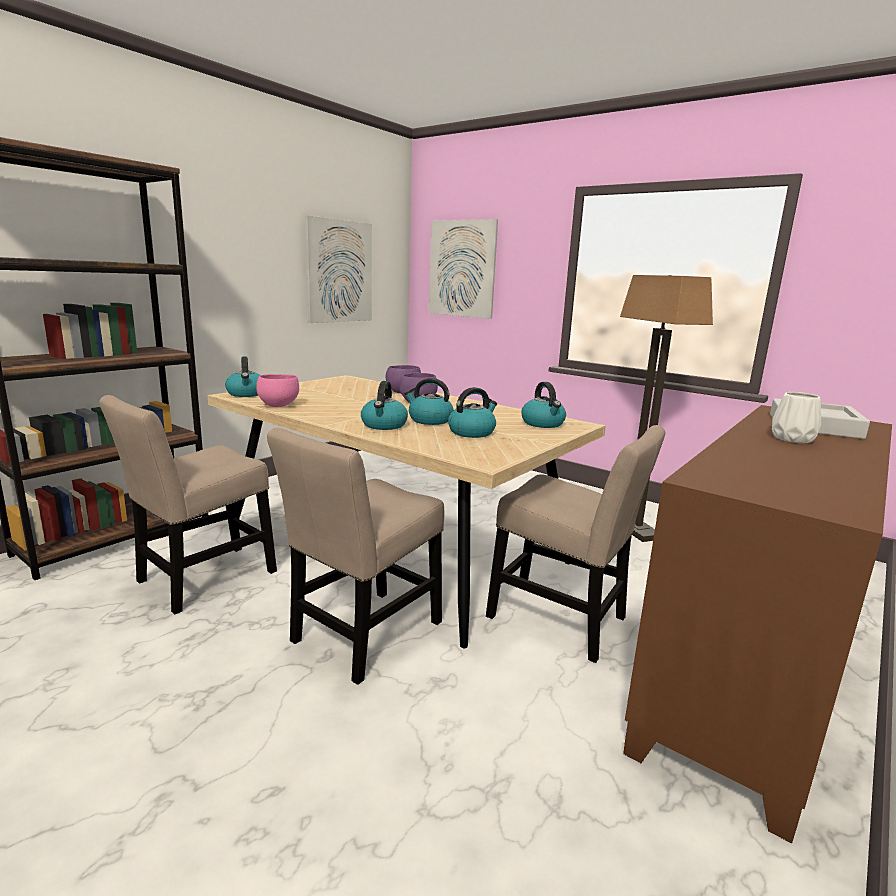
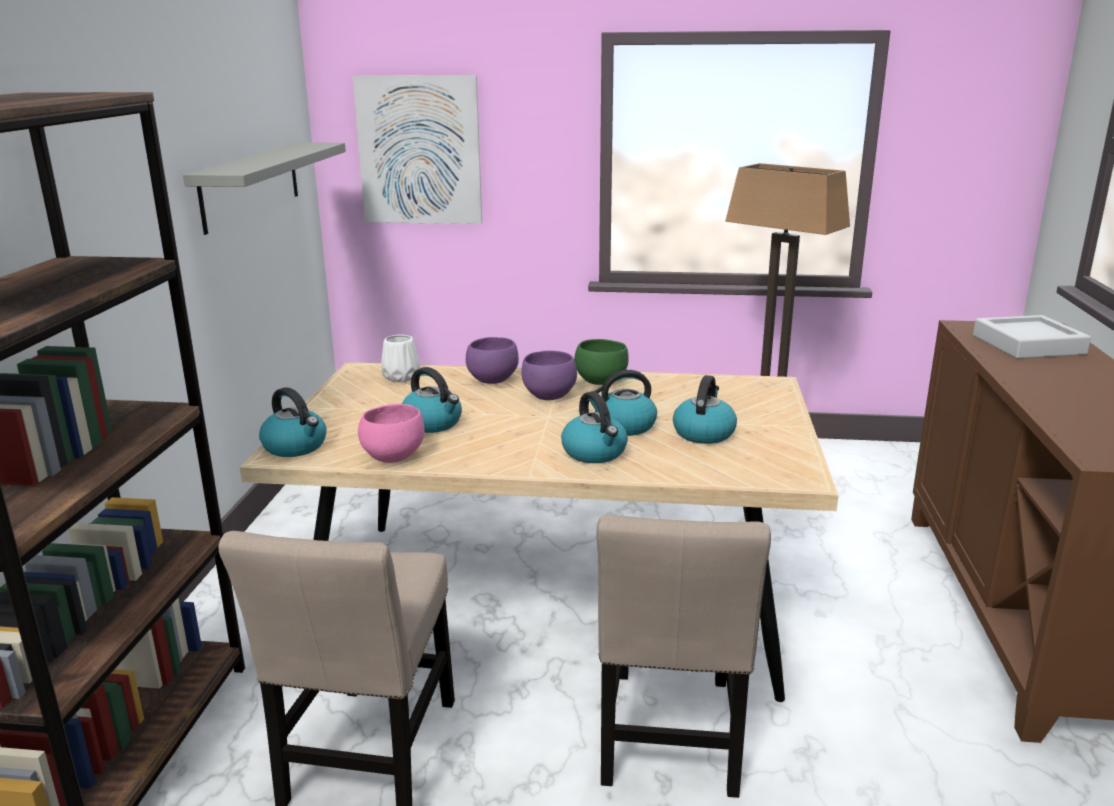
camera: 30 degrees left, 5 degrees up
(340, 271) = (251, 185): picture -> grey shelf
(464, 403) = (601, 381): none -> green bowl
(543, 424) = (741, 394): kettle -> kettle (433, 423)
(563, 621) = (829, 625): beige chair -> none
(792, 438) = (1048, 371): white vase -> white vase (401, 377)

